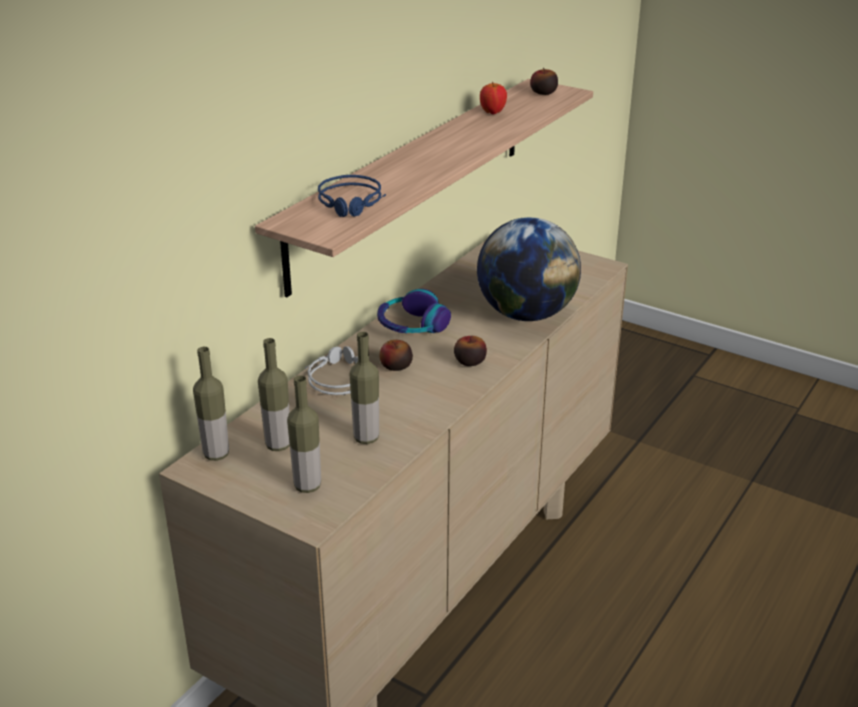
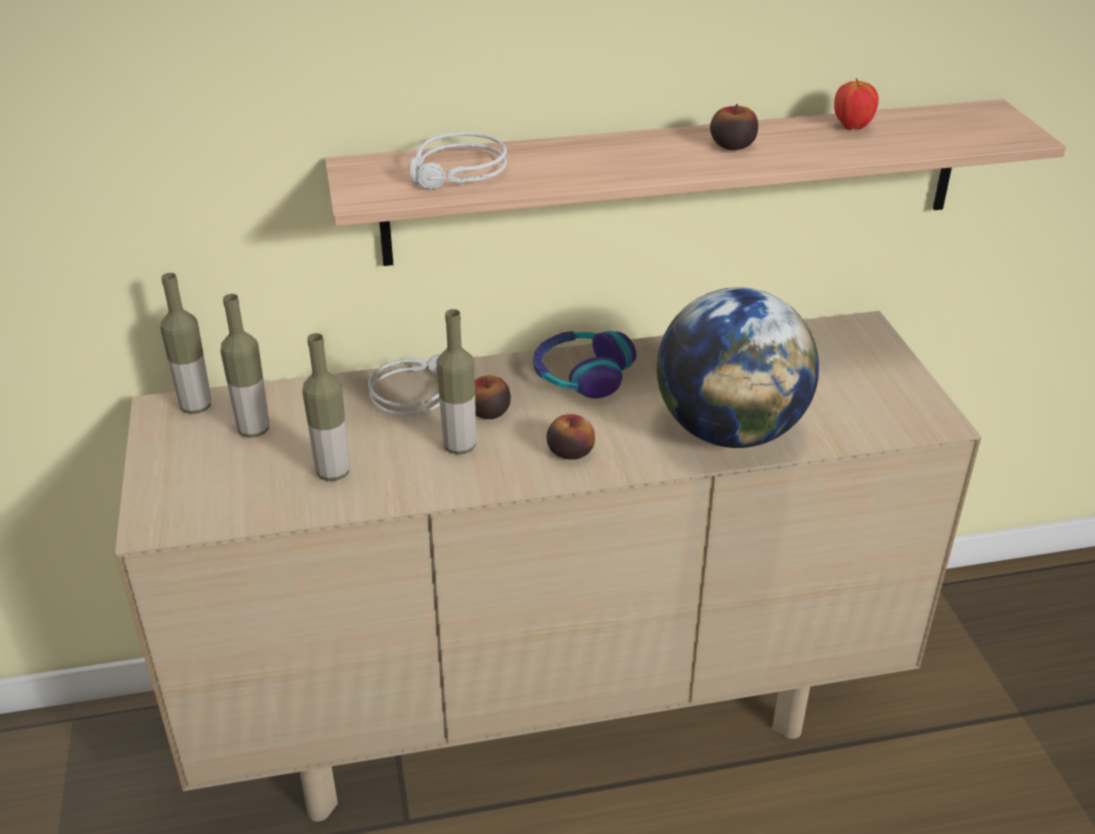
camera: 45 degrees right, 5 degrees up
(307, 486) = (207, 487): bottle -> bottle (459, 446)
(352, 203) = (458, 173): blue headphones -> grey headphones
(543, 93) = (981, 124): apple -> apple (732, 145)

